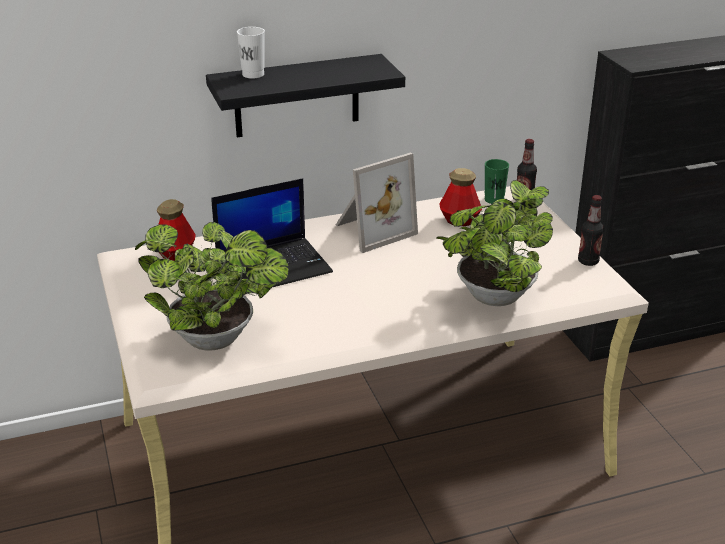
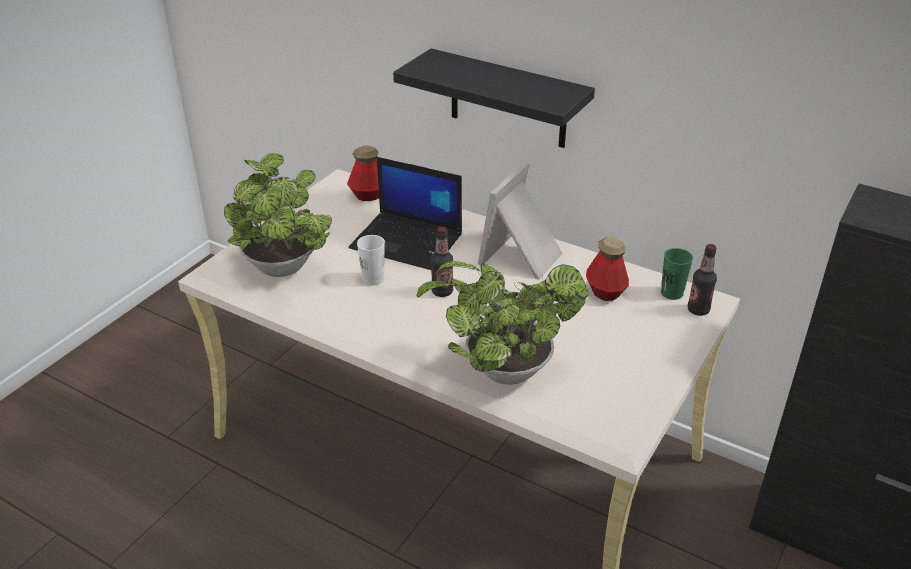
camera: 50 degrees right, 5 degrees up
(253, 74) = (458, 62): white cup -> white cup (373, 279)
(372, 230) = (523, 257): picture frame -> picture frame turned 105 degrees clockwise
(588, 261) = (645, 399): bottle -> bottle (442, 292)

